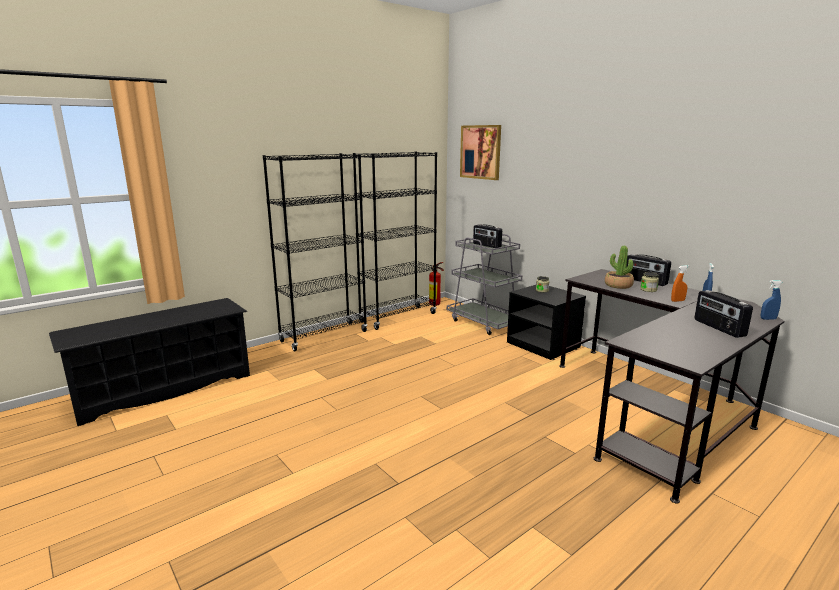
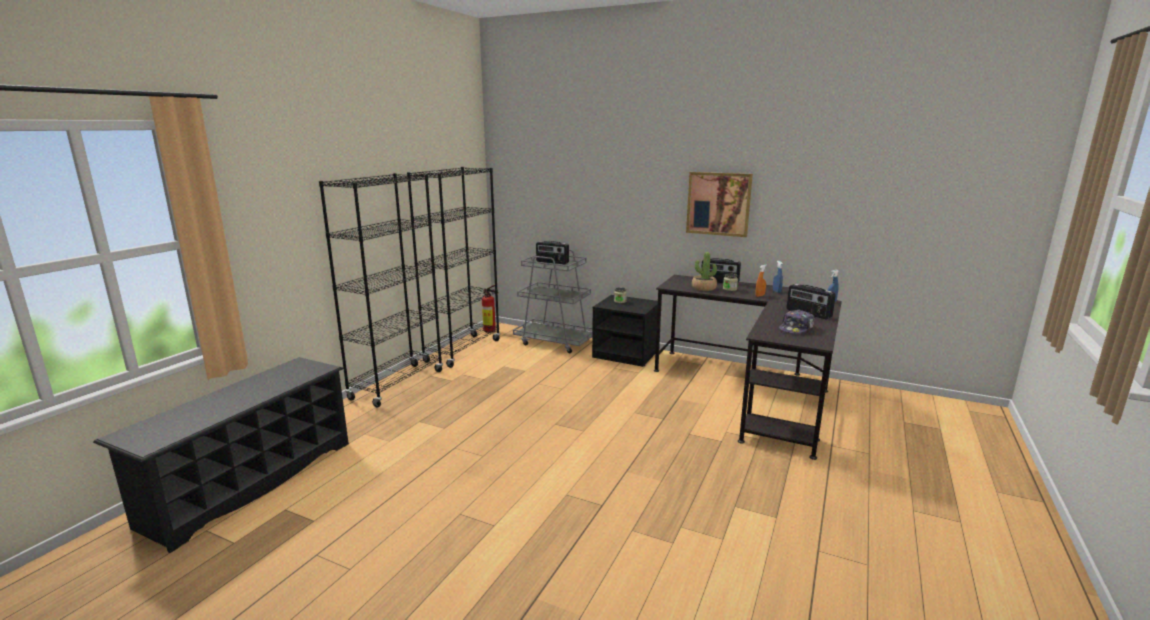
camera: 25 degrees left, 0 degrees up
(480, 152) = (530, 165): picture -> picture (718, 204)
(682, 341) = (796, 328): none -> cap

